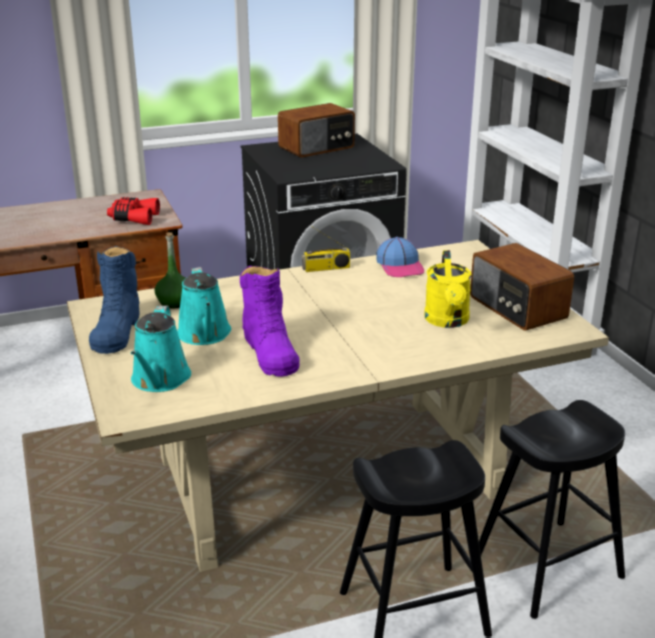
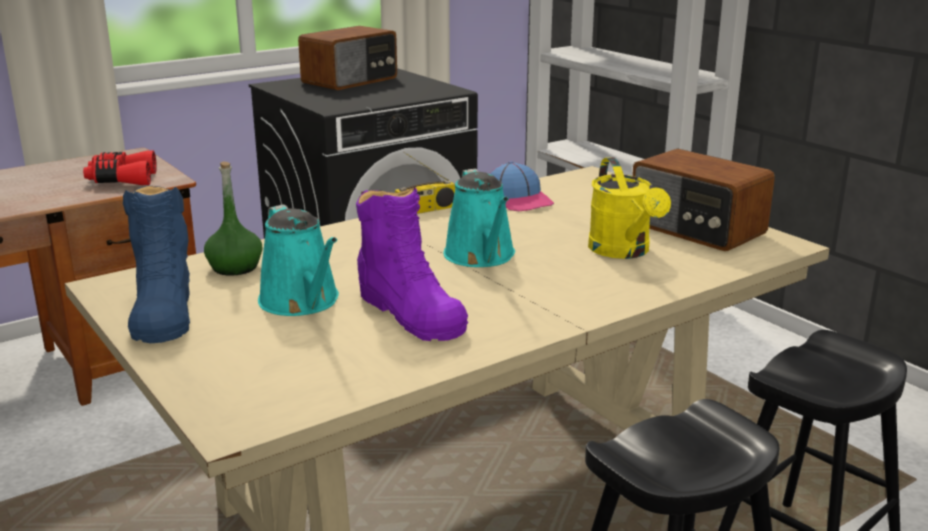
camera: 15 degrees left, 5 degrees down
(159, 380) = (265, 368): turquoise watering can -> turquoise watering can (481, 256)

